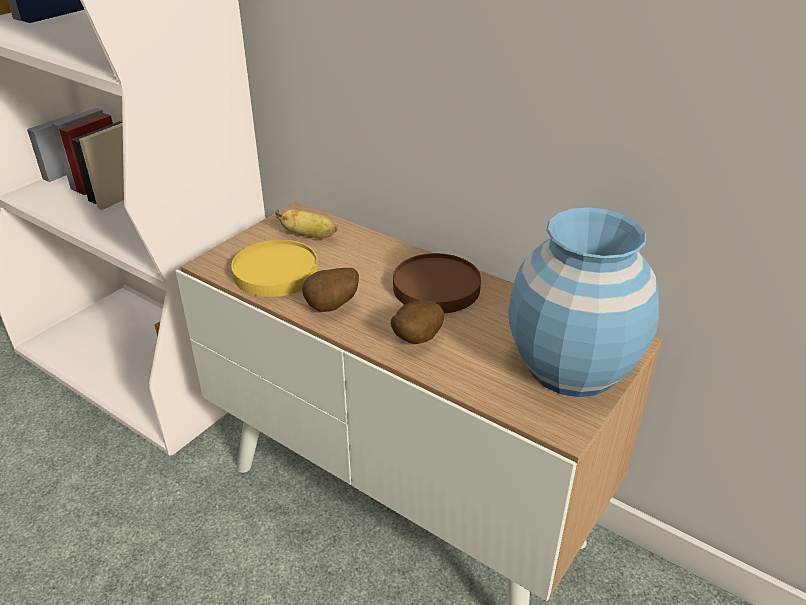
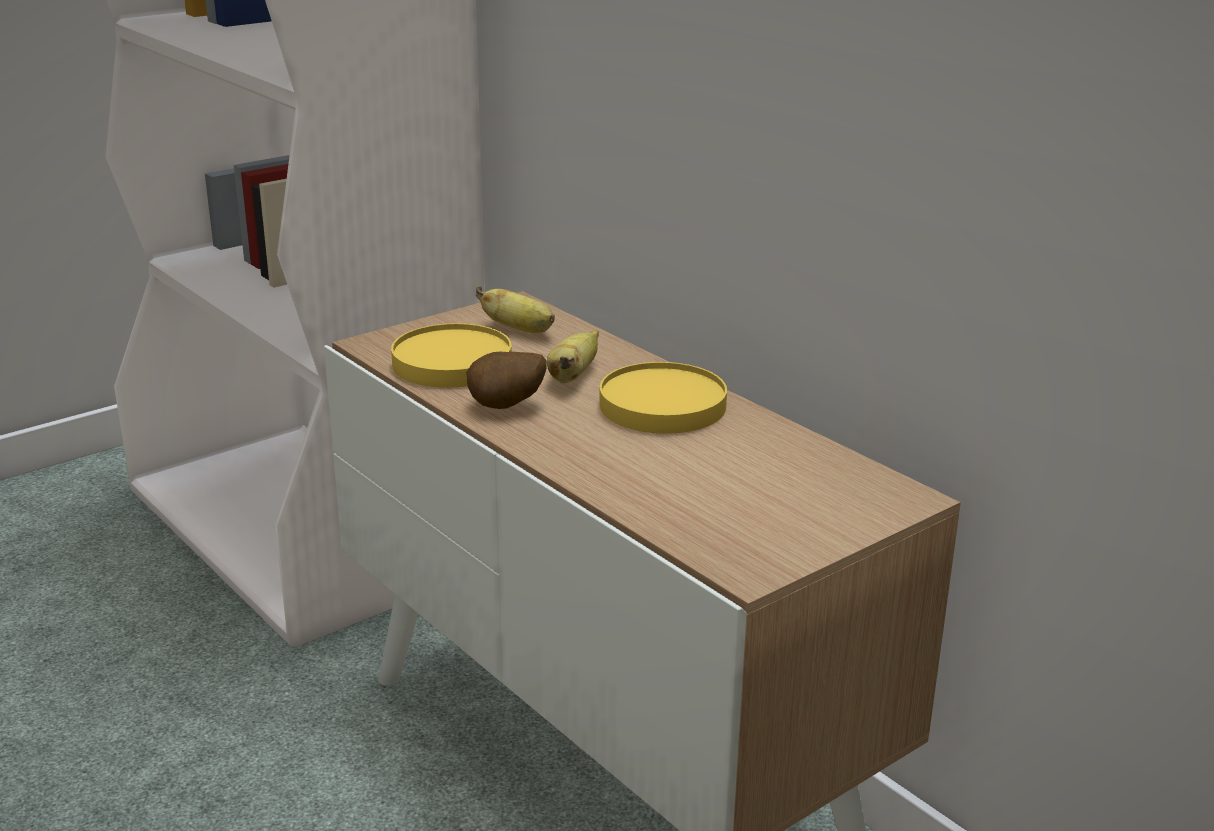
camera: 15 degrees right, 10 degrees down
(364, 271) = (573, 376): none -> banana
(415, 339) = (599, 454): potato -> none
(436, 288) = (662, 406): brown plate -> yellow plate
(572, 367) = (803, 512): blue vase -> none

